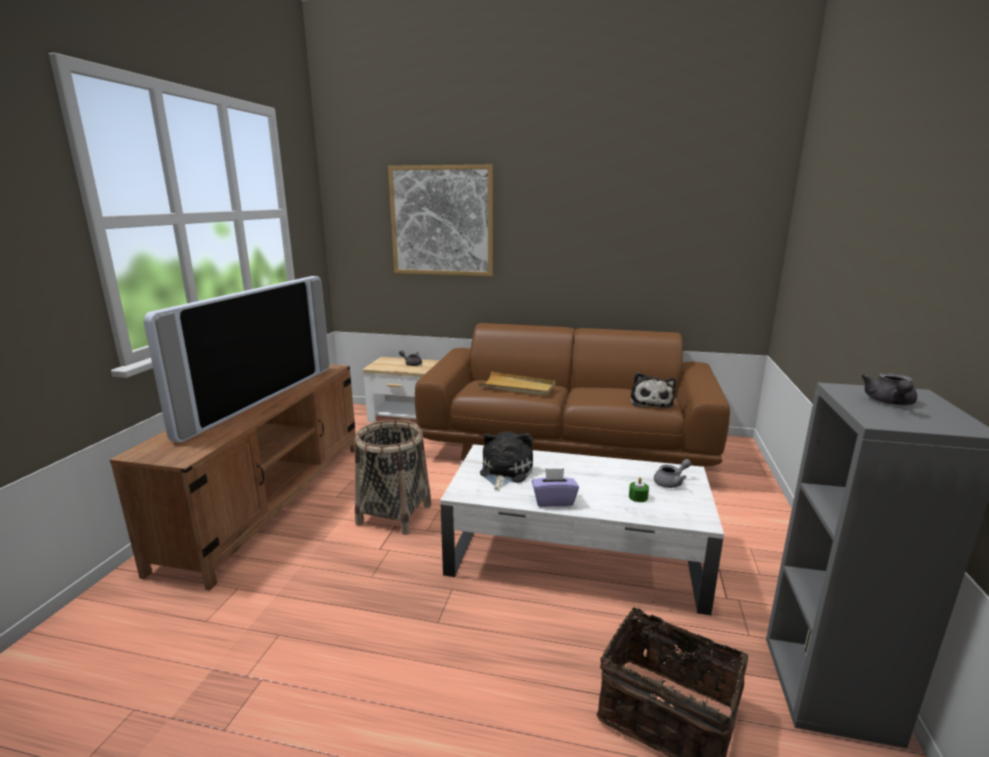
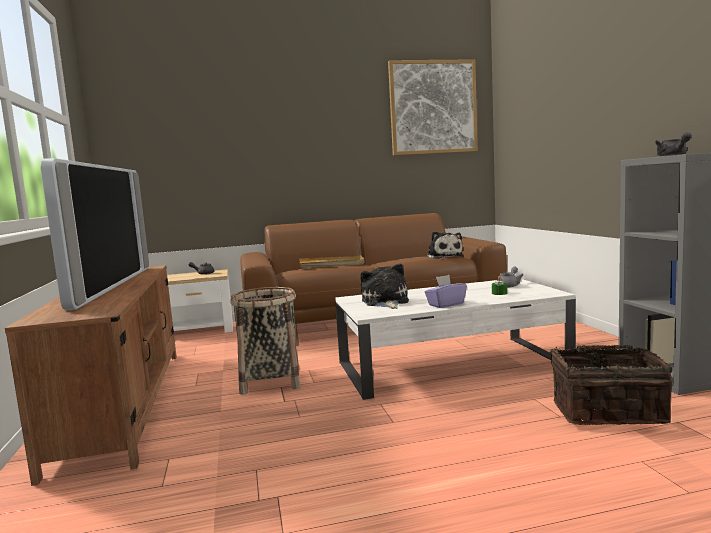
camera: 25 degrees left, 10 degrees down
(442, 221) = (220, 135): picture -> picture (433, 107)

